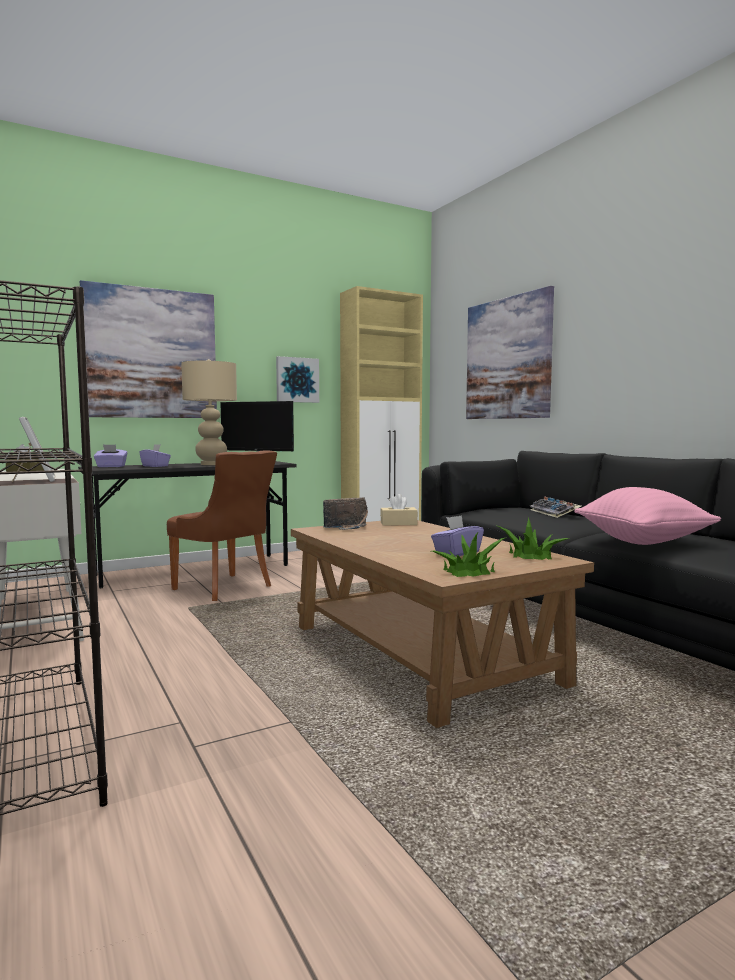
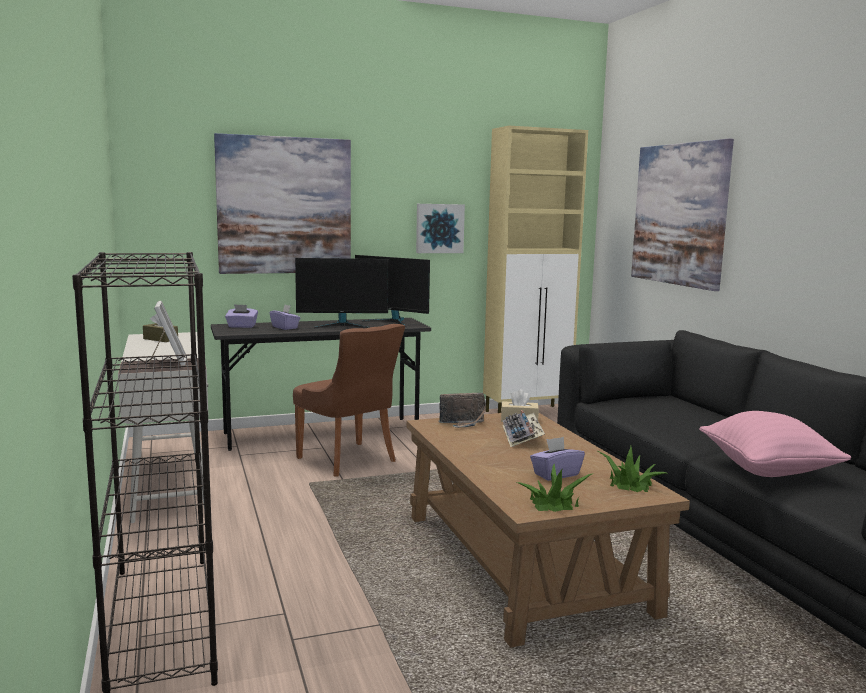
camera: 10 degrees right, 5 degrees up
(212, 464) = (342, 325): beige table lamp -> monitor
(555, 513) = (701, 412): keyboard -> keyboard (522, 436)

